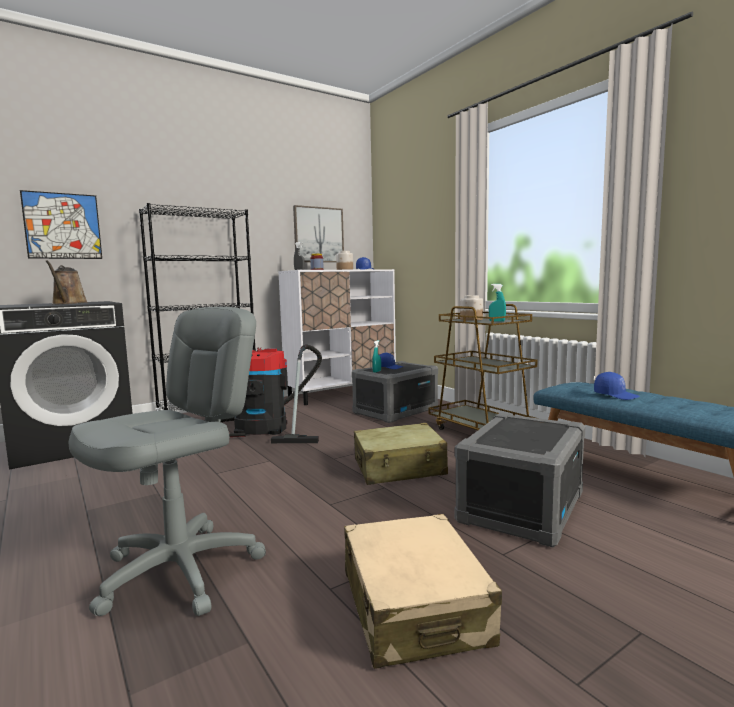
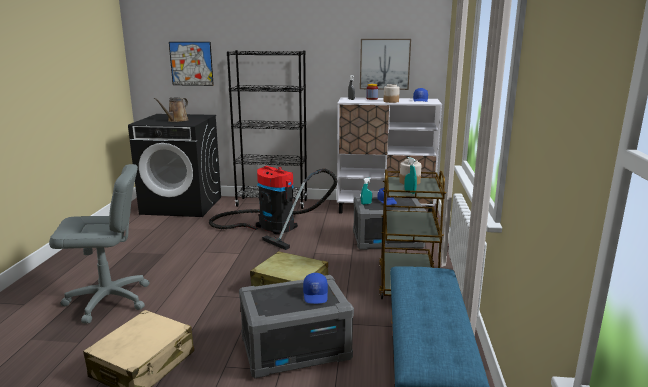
camera: 40 degrees right, 10 degrees up
(616, 395) = (415, 295): blue cap -> blue cap (316, 295)

